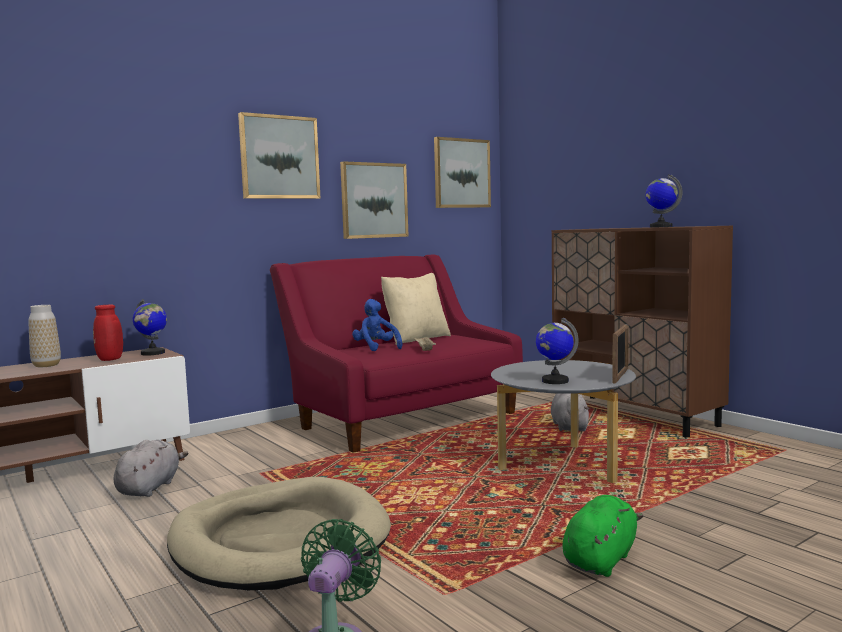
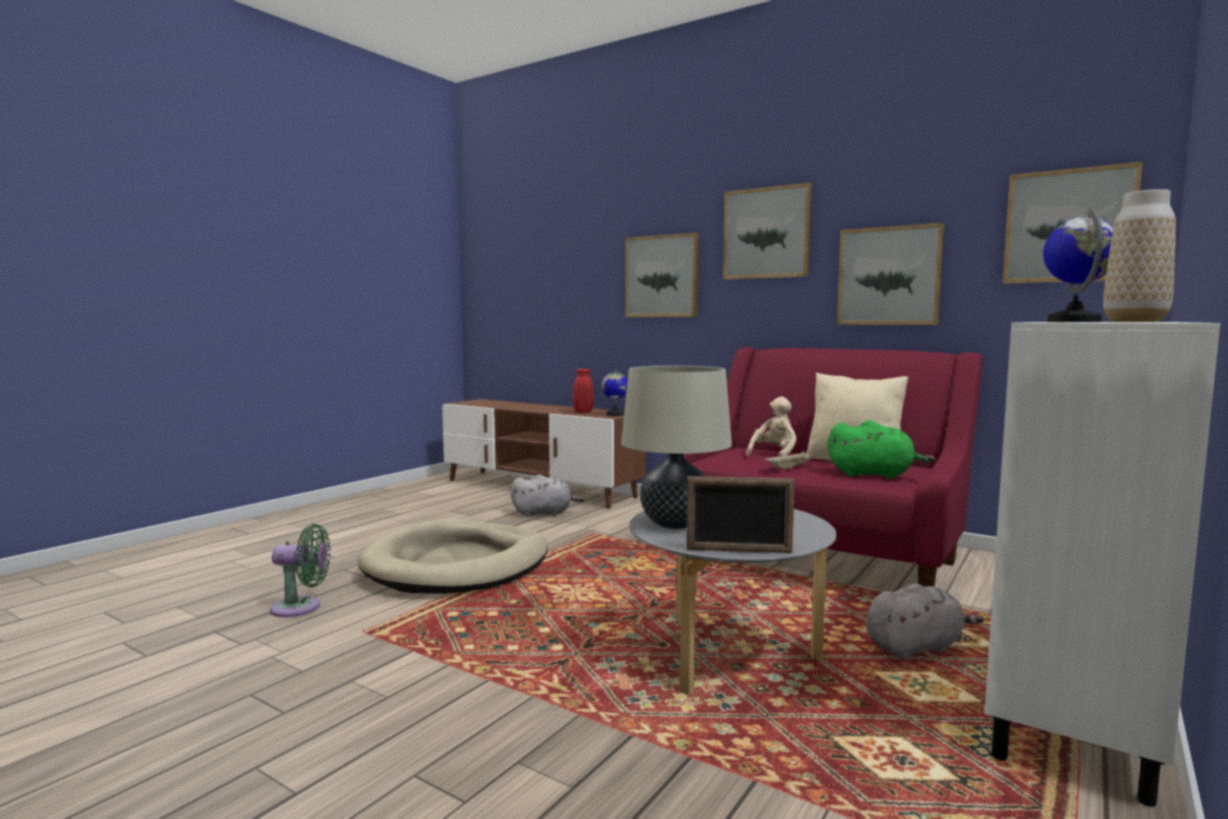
camera: 70 degrees right, 0 degrees up
(46, 365) = (556, 408): vase -> vase (1135, 321)
(169, 192) = (662, 276): none -> picture
(376, 348) = (774, 455): blue plush toy -> beige plush toy
(554, 381) = (675, 524): globe -> beige table lamp
(601, 560) = (436, 696): green plush toy -> green plush toy (874, 475)
(635, 415) = (1073, 700): brown cabinet -> white cabinet

